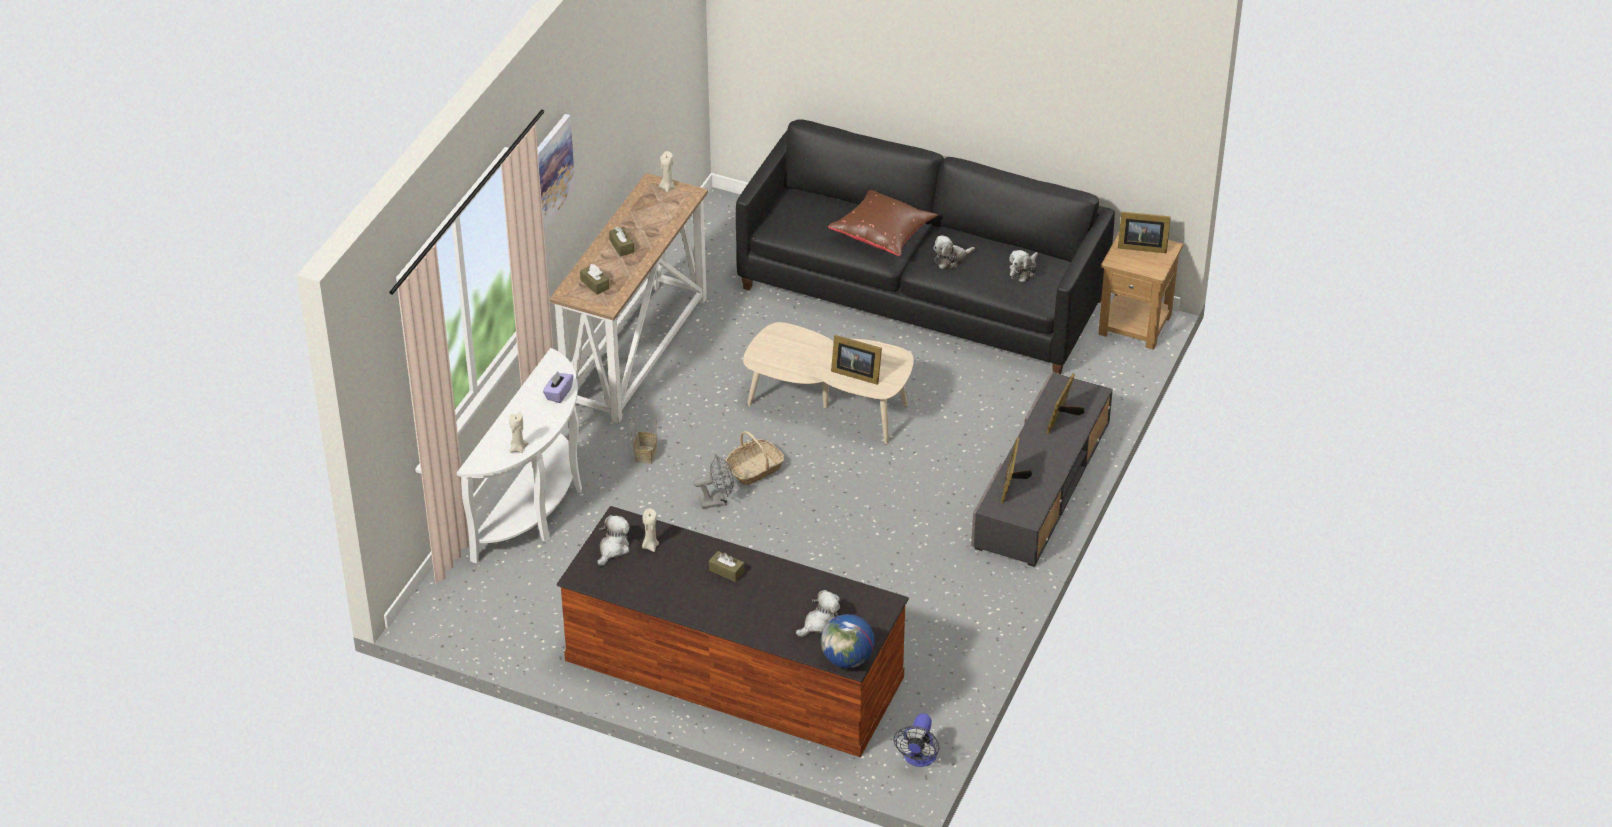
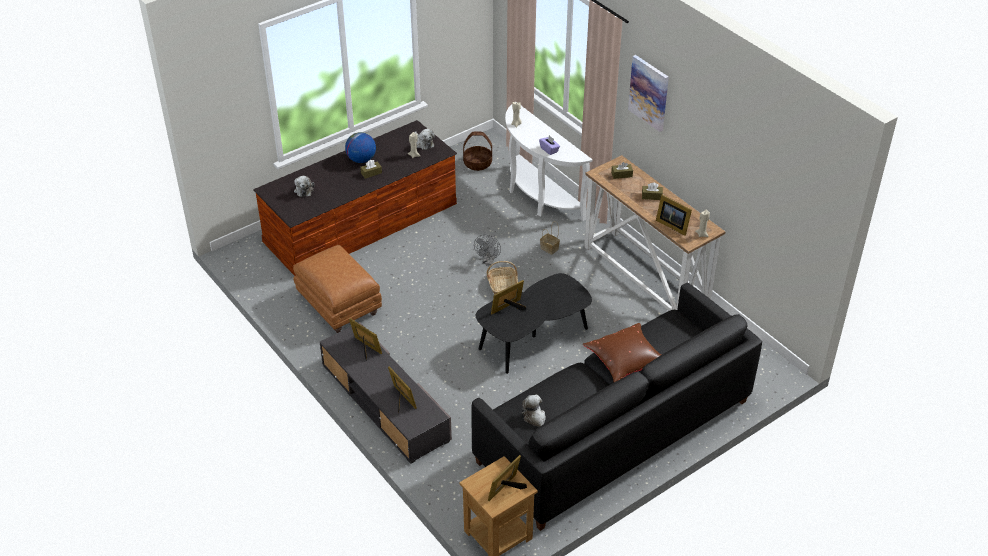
camera: 120 degrees right, 0 degrees up
(498, 604) = (478, 163): none -> basket
(667, 214) = (672, 225): none -> picture frame
(828, 406) = (533, 338): beige coffee table -> black coffee table
(847, 659) = (271, 189): globe -> globe (361, 160)
(918, 758) = (240, 260): fan -> none
(920, 606) = (338, 305): none -> brown ottoman
(951, 259) = (573, 383): plush toy -> none

